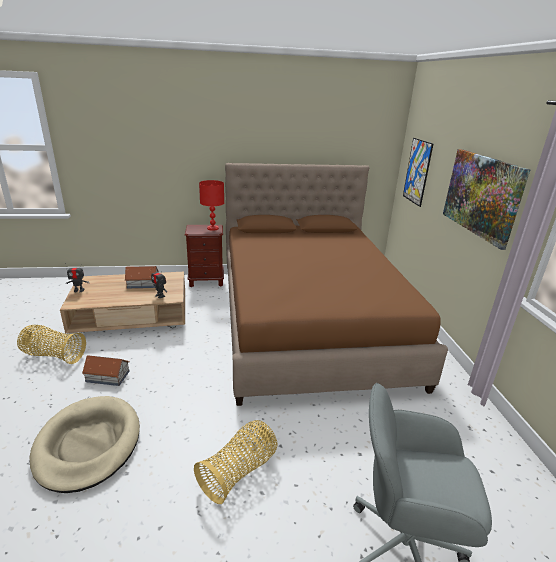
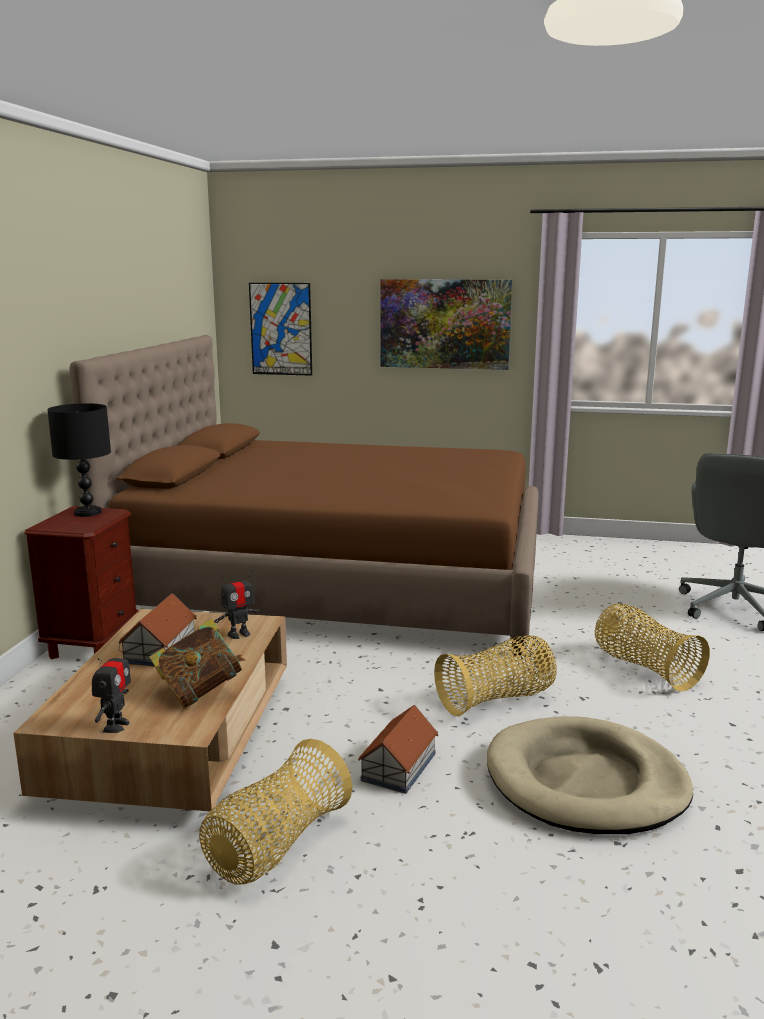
camera: 70 degrees left, 10 degrees down
(104, 299) = (200, 691): none -> book
(177, 401) = (497, 700): none -> basket
(213, 228) = (88, 512): red table lamp -> black table lamp

